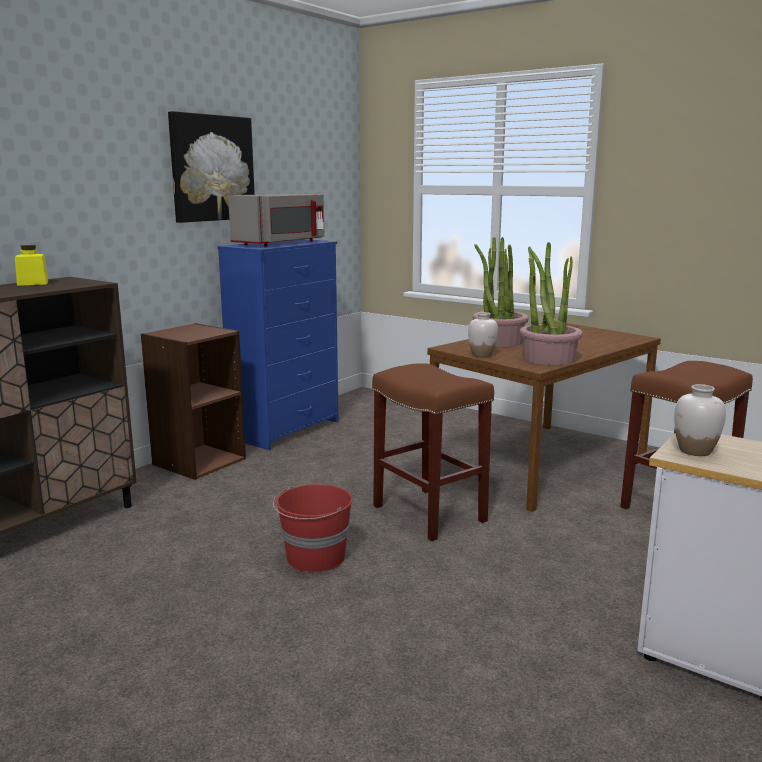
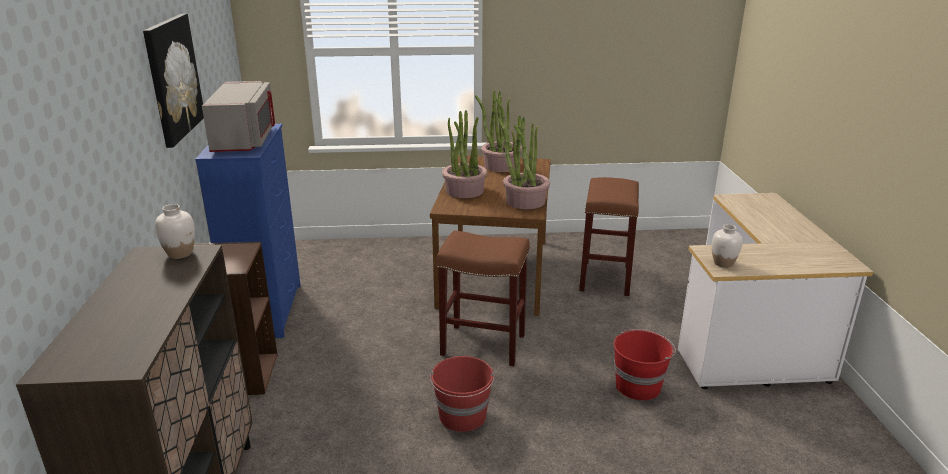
camera: 40 degrees left, 10 degrees up
(33, 283) = (134, 273): yellow jar -> none
(482, 355) = (480, 210): white vase -> white vase (180, 254)
(553, 616) = (638, 385): none -> red bucket
(583, 333) = (501, 166): none -> potted plant

